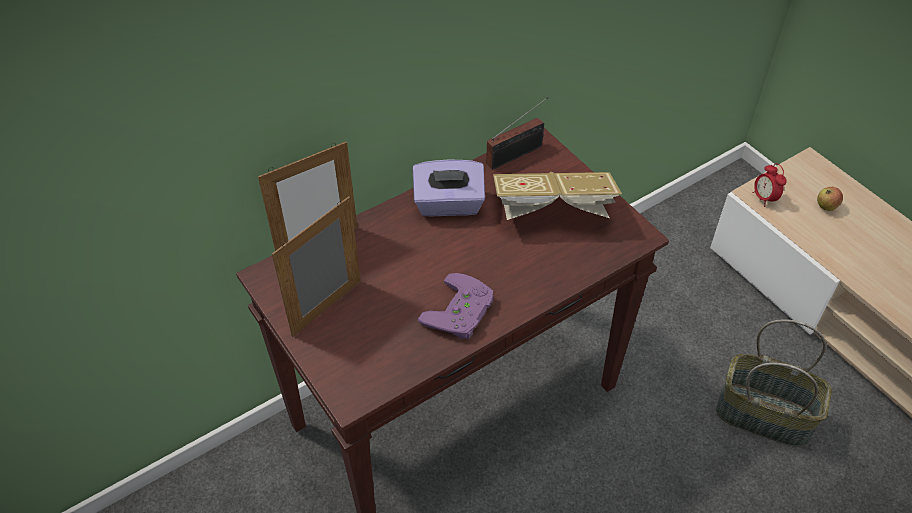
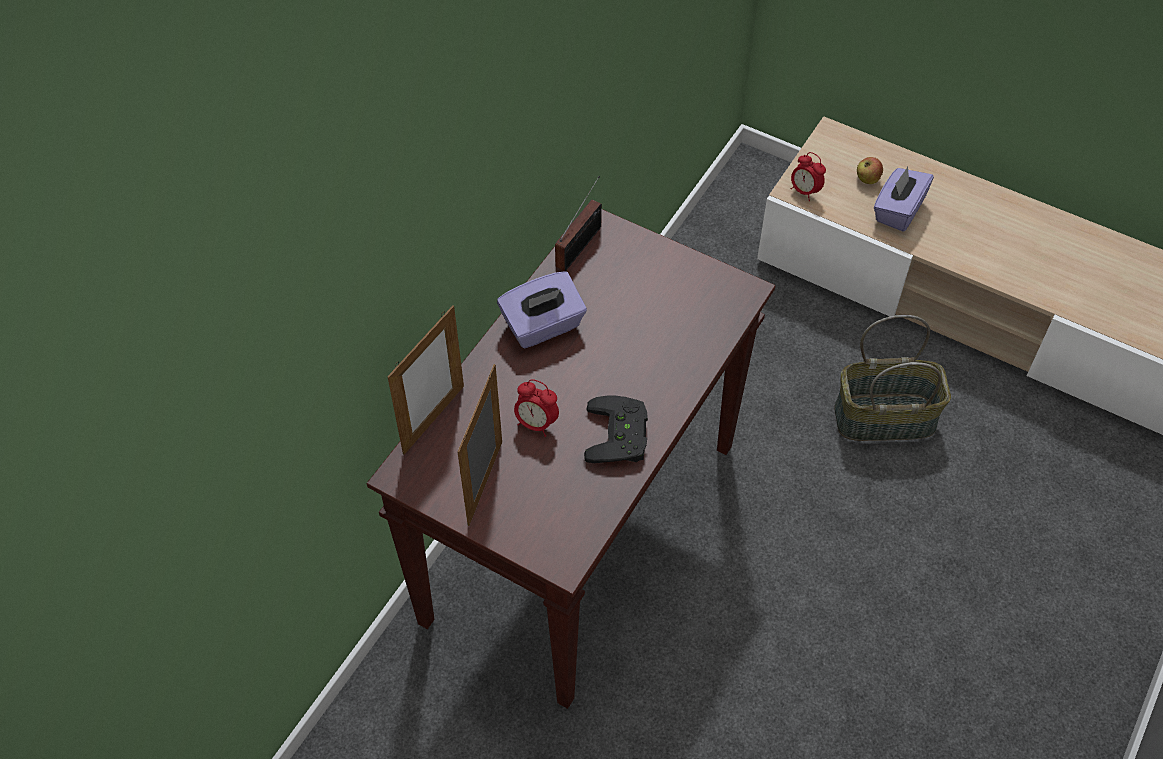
camera: 25 degrees left, 5 degrees up
(397, 277) = (536, 423): none -> alarm clock
(462, 313) = (621, 435): purple game controller -> black game controller
(552, 212) = (651, 296): book -> none
(842, 240) = (898, 211): none -> purple tissue box

